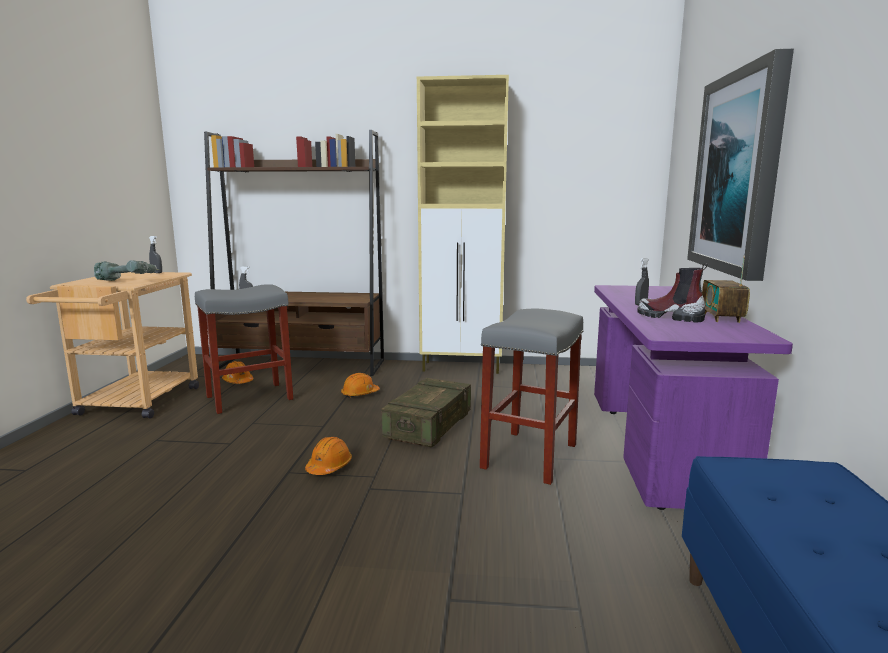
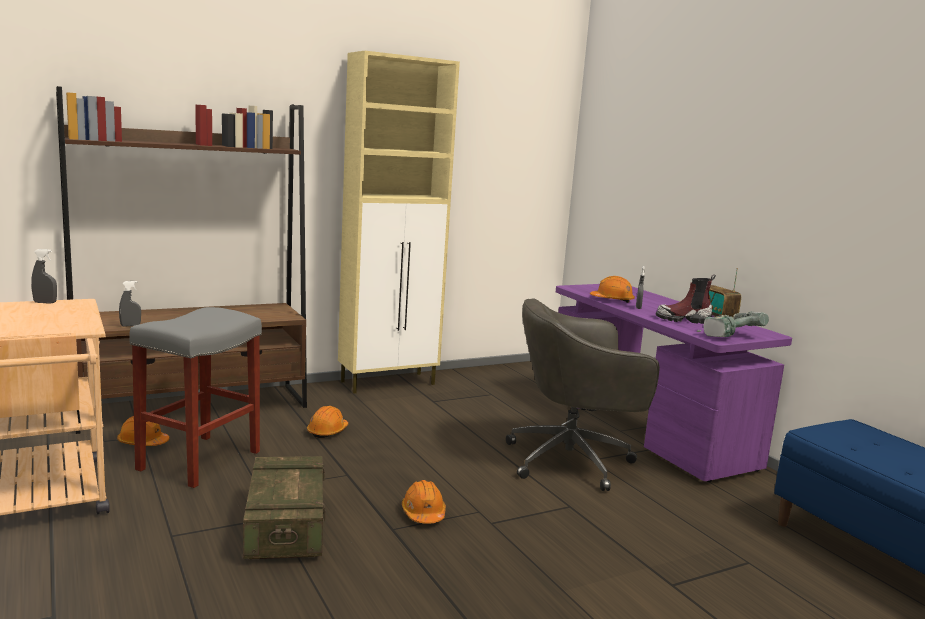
camera: 35 degrees left, 0 degrees up
(128, 281) = (61, 322): power drill -> power drill (729, 335)
(429, 426) = (453, 453): crate -> crate (286, 526)
(529, 455) = (573, 461): grey stool -> grey office chair
(626, 297) = (612, 300): none -> orange hard hat
(738, 173) = (699, 192): picture -> none

